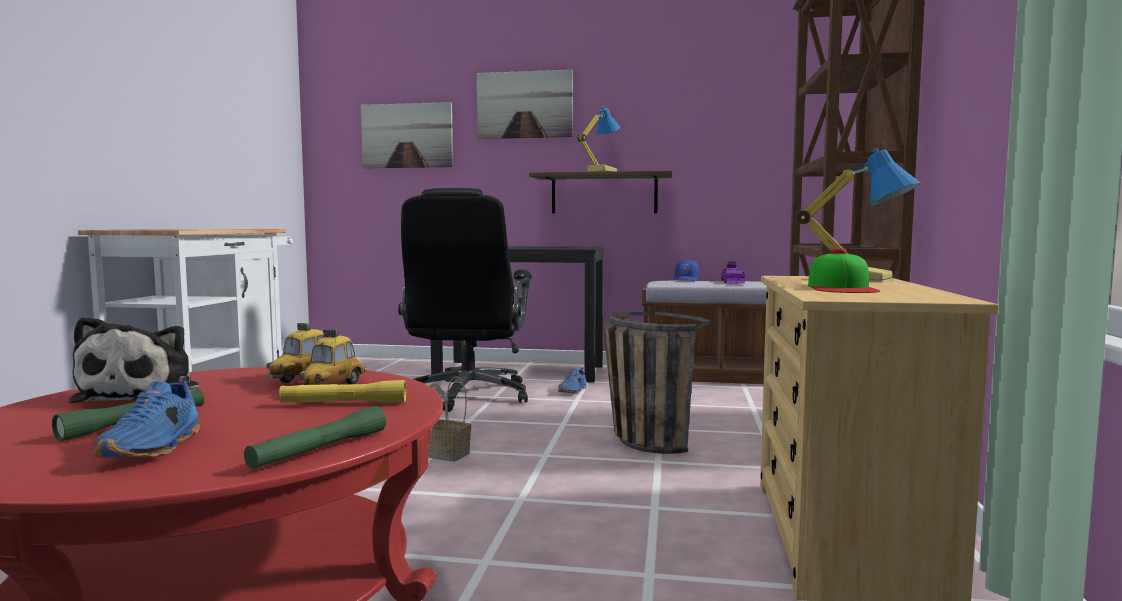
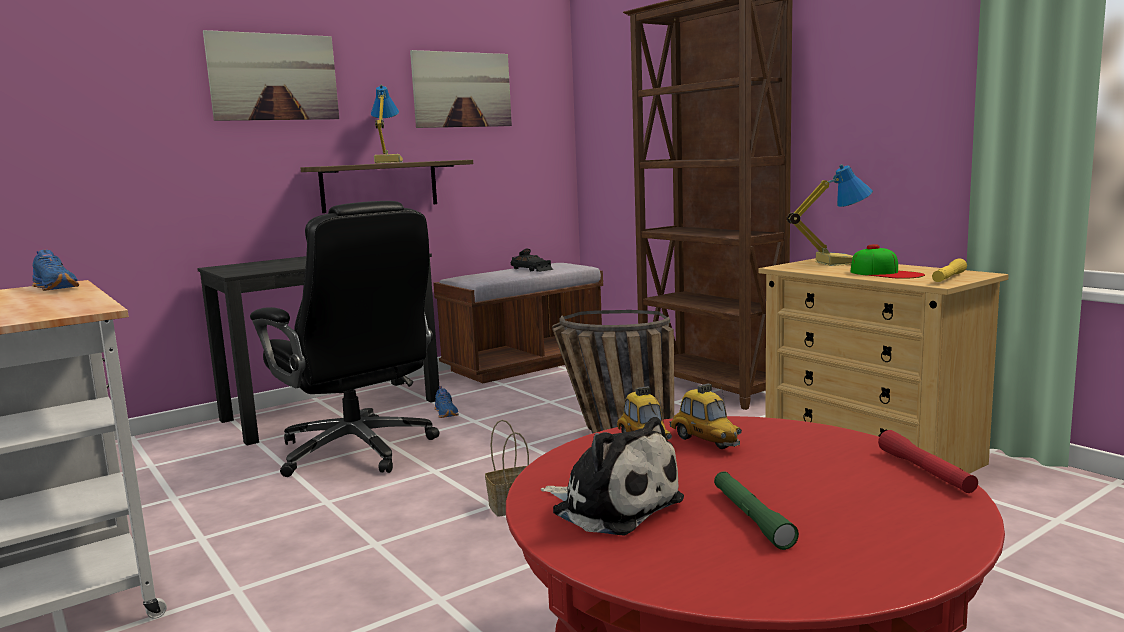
camera: 45 degrees left, 5 degrees up
(155, 448) = (858, 517): blue shoe -> blue shoe (56, 288)
(320, 449) = (925, 471): green flashlight -> red flashlight
(344, 403) = (778, 446): yellow flashlight -> yellow flashlight (948, 278)
(407, 136) = (98, 115): picture -> picture (462, 90)
(686, 279) = (482, 273): blue cap -> none
(732, 282) = (531, 269): purple toy car -> black toy car

